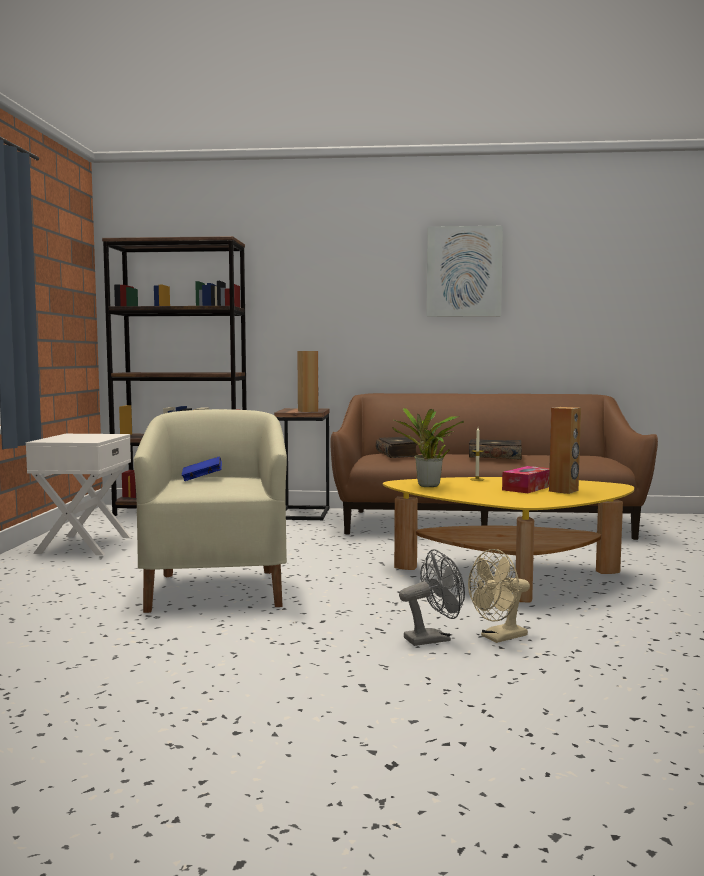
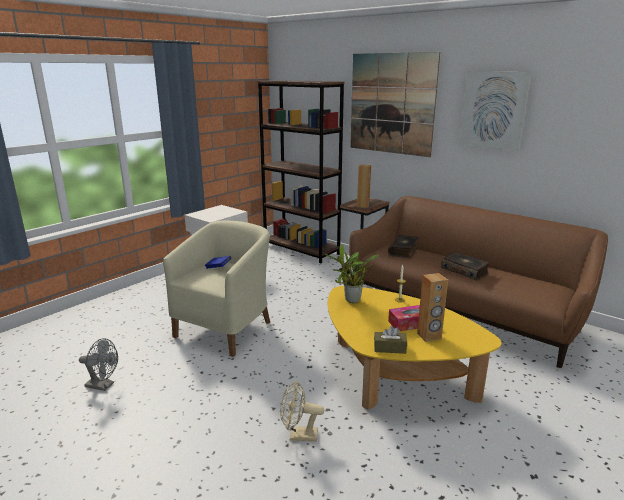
camera: 35 degrees right, 15 degrees up
(322, 272) = (391, 104): none -> picture
(433, 639) = (263, 419): grey fan -> grey fan (103, 385)
(548, 501) = (389, 348): none -> brown tissue box

